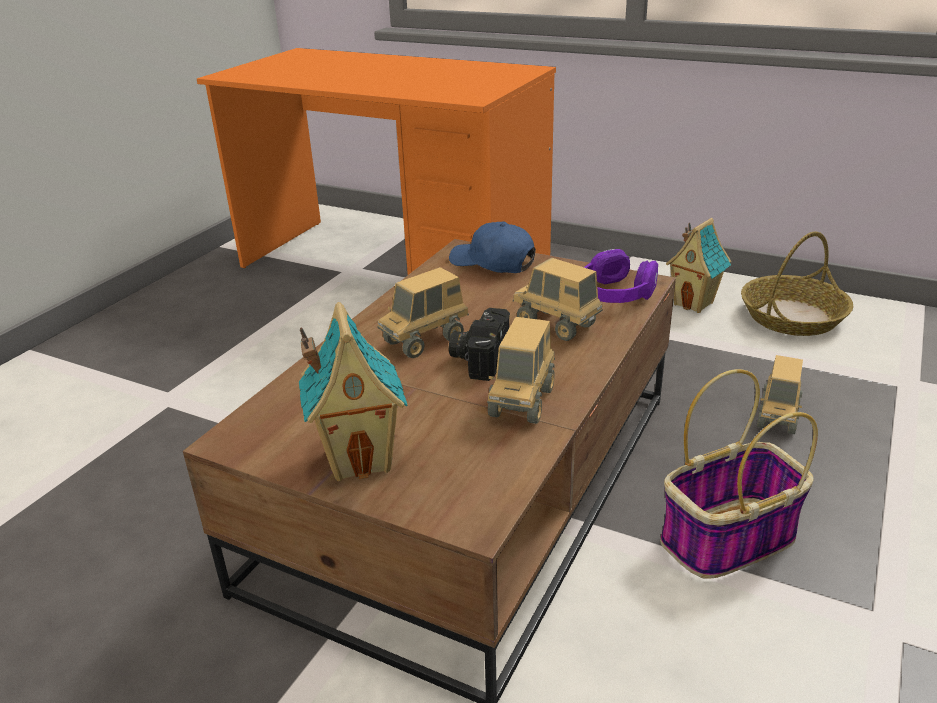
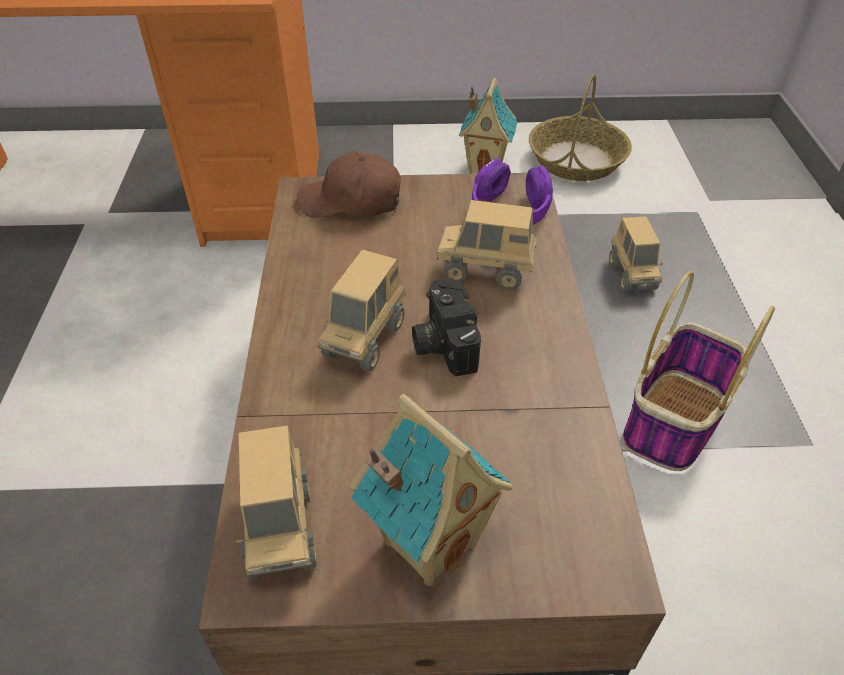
camera: 30 degrees left, 15 degrees up
(493, 262) = (351, 201): blue cap -> brown cap
(522, 402) = (532, 389): toy truck -> toy truck (280, 529)

